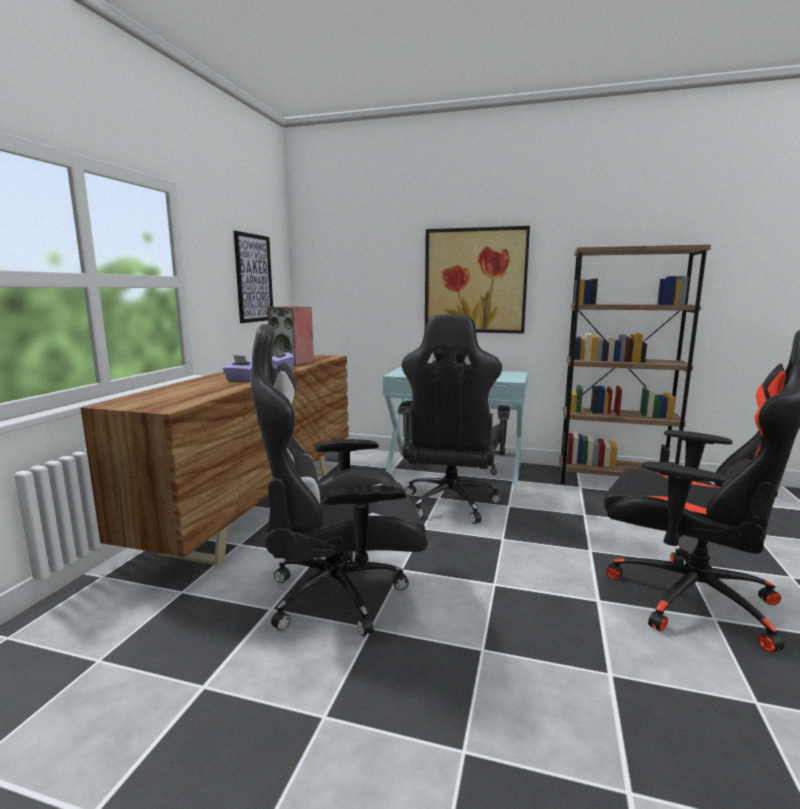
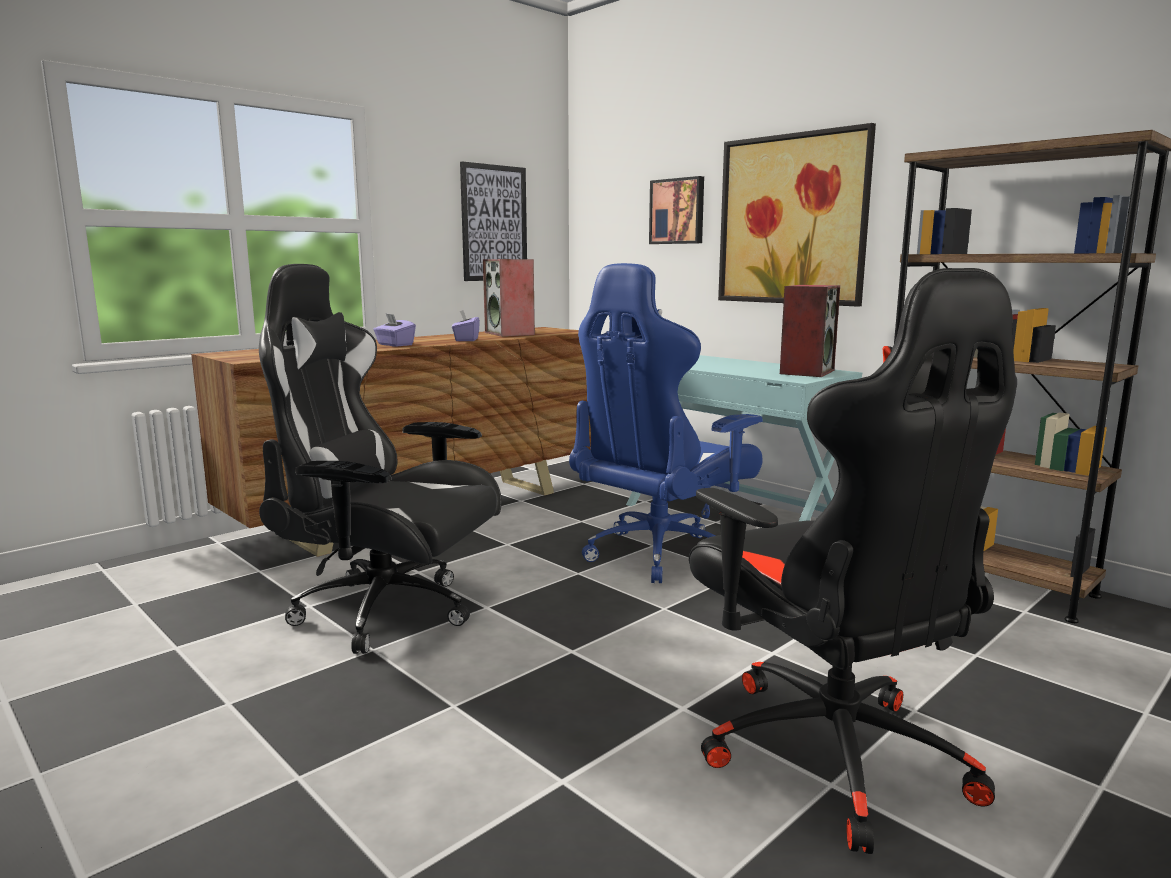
camera: 30 degrees right, 0 degrees up
(388, 272) = (678, 211): none -> picture
(450, 501) = (663, 552): black office chair -> blue office chair
(502, 374) = (806, 372): none -> speaker

